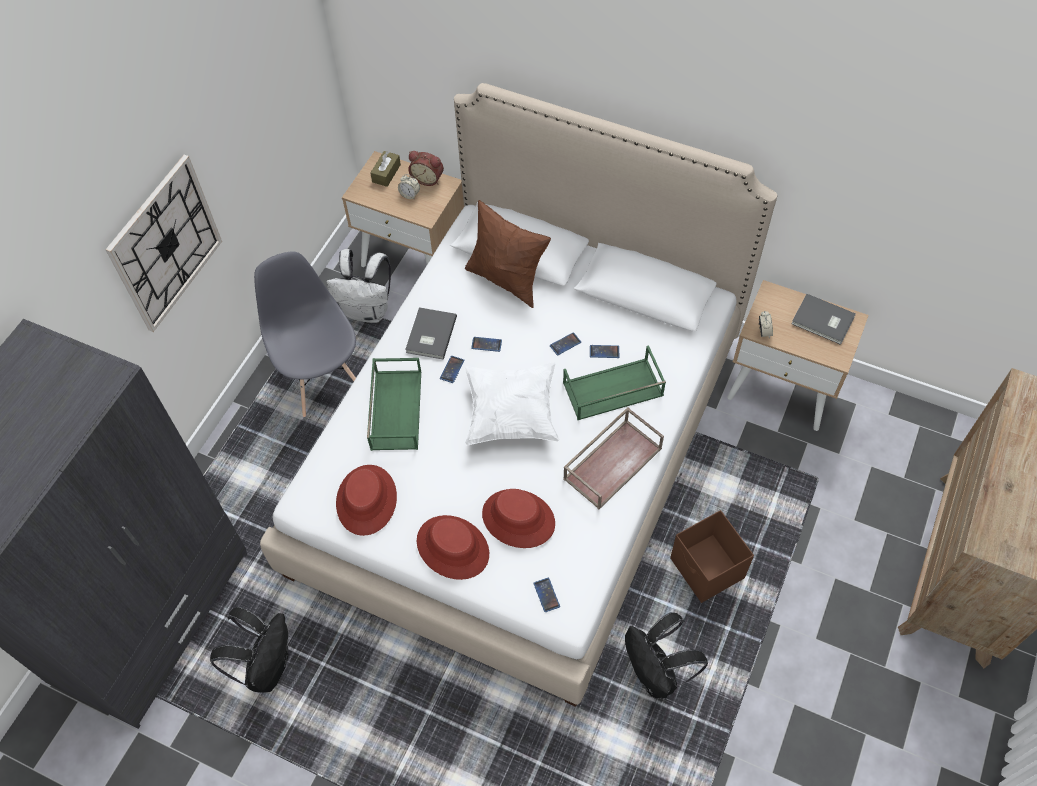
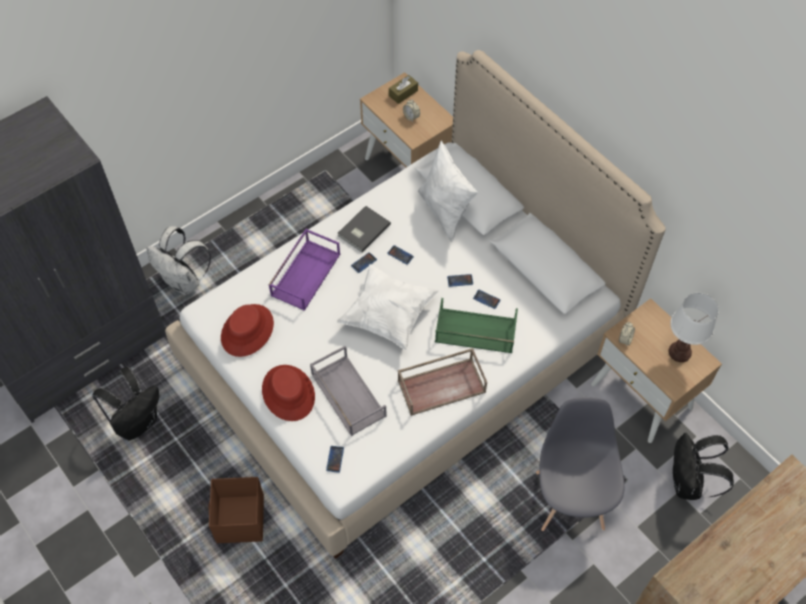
camera: 25 degrees right, 0 degrees up
(165, 244) = (187, 82): wall clock -> none
(321, 378) = (288, 232): grey chair -> grey chair (570, 499)
(368, 311) = (350, 195): white backpack -> white backpack (184, 281)
(395, 409) = (305, 274): green tray -> purple tray
(428, 178) = (432, 109): alarm clock -> none
(507, 279) = (445, 212): brown pillow -> white pillow
(518, 519) = (347, 395): red hat -> grey tray
(656, 674) = (409, 566): black backpack -> black backpack (688, 483)
(707, 569) = (494, 508): brown storage box -> brown storage box (240, 520)
(823, 321) = (679, 352): grey book -> white table lamp

